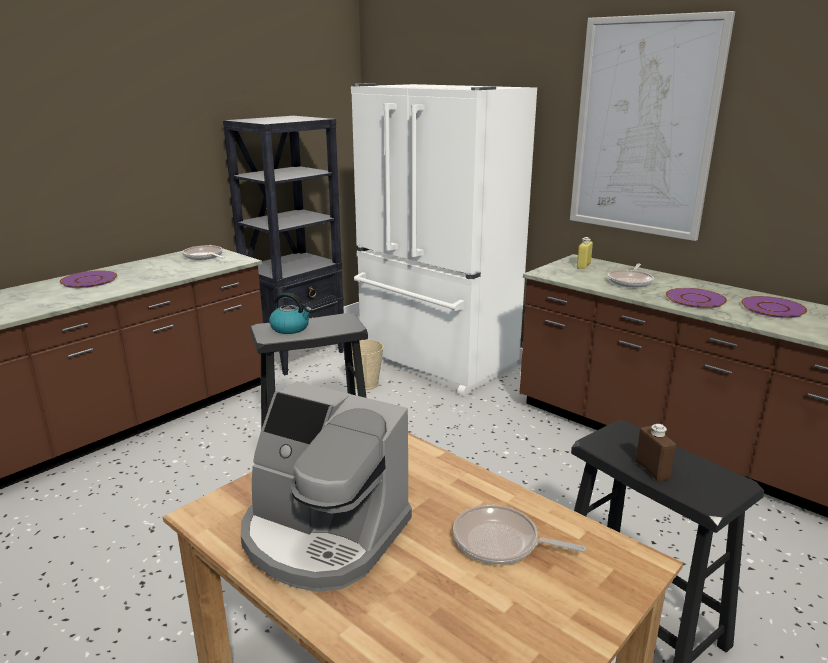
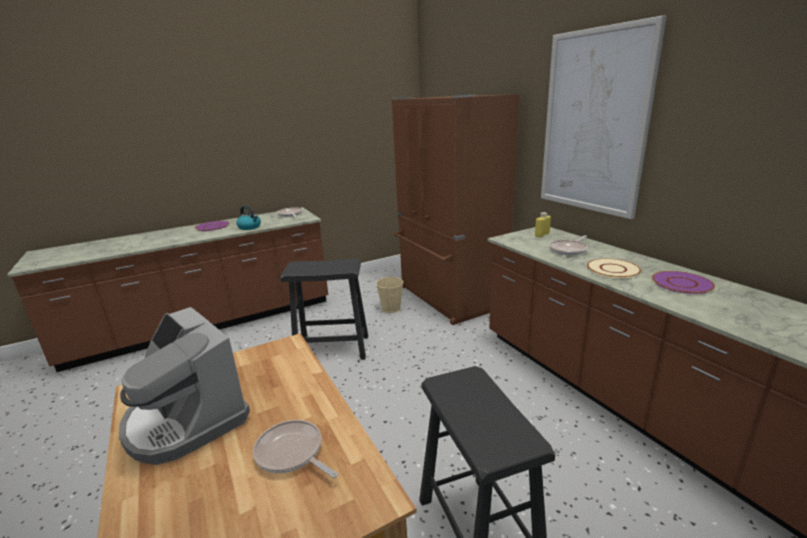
camera: 20 degrees right, 0 degrees up
(290, 328) = (310, 266): kettle -> kettle (250, 227)
(298, 355) = (361, 283): black bookcase -> none
(435, 362) = (448, 297): white fridge -> brown fridge
(652, 470) = (465, 415): brown bottle -> none
(695, 299) = (613, 269): purple plate -> beige plate

